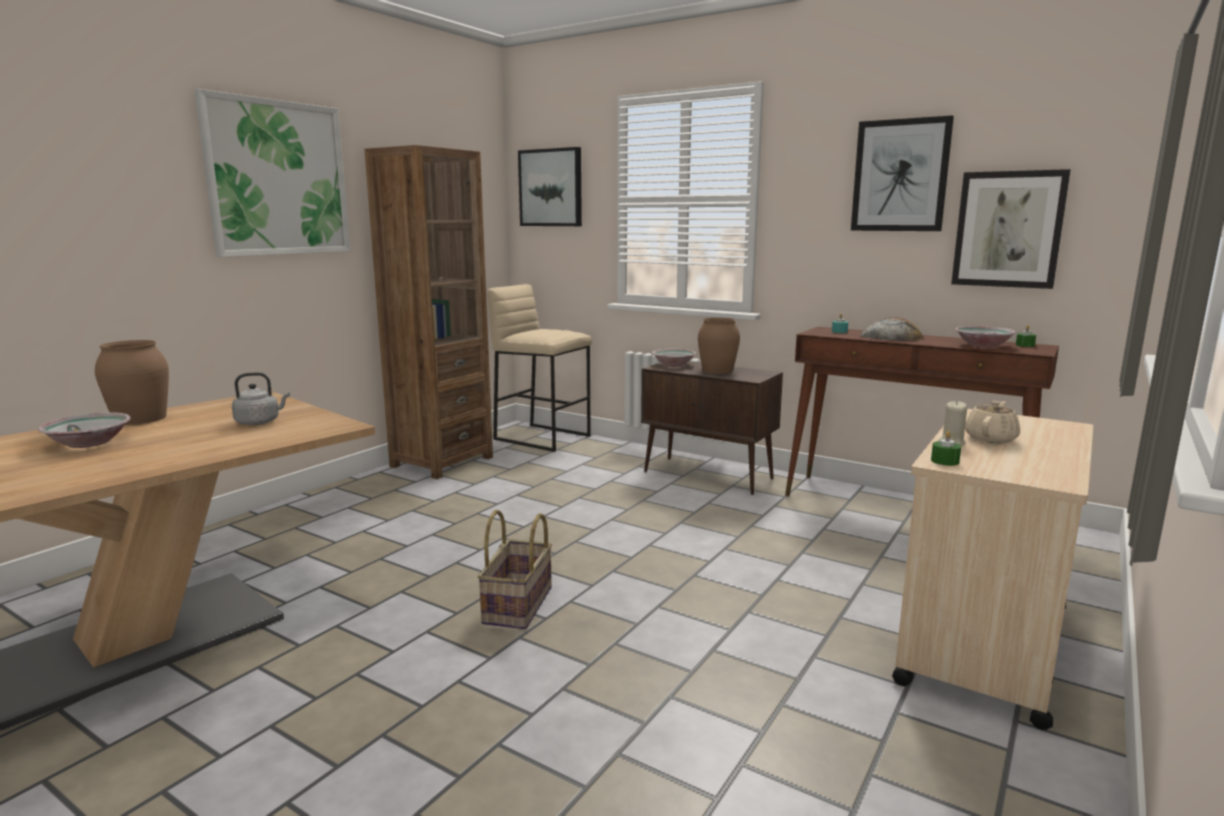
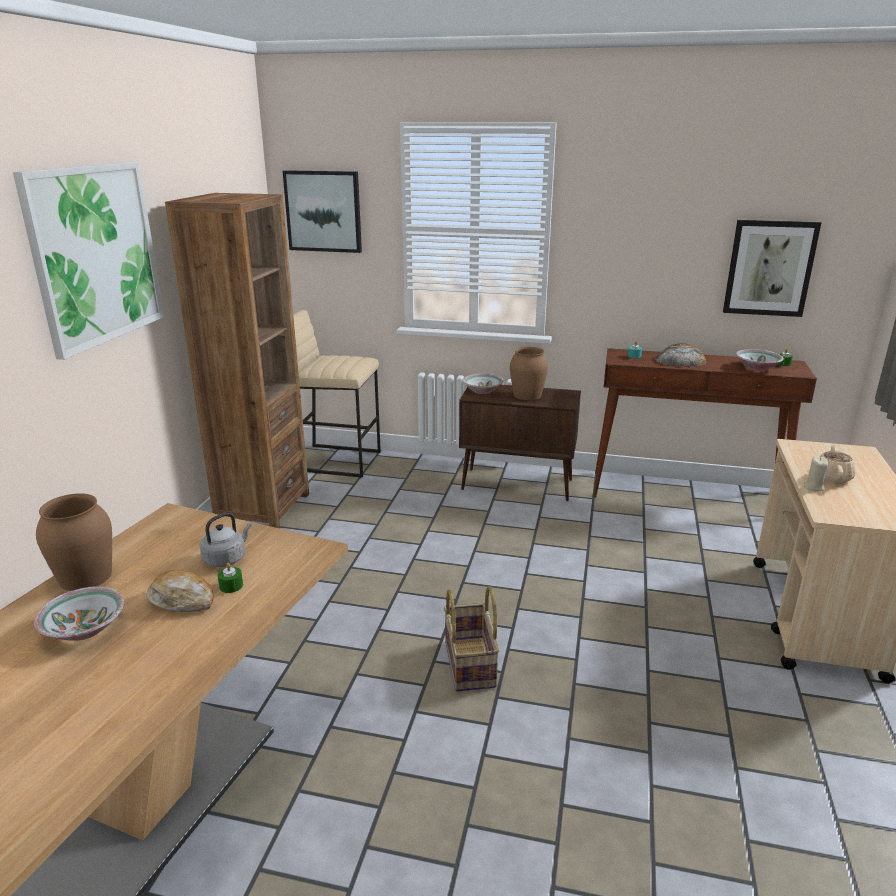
camera: 20 degrees left, 10 degrees up
(186, 438) = (182, 600): none -> bread
(900, 176) = (682, 219): picture -> none
(944, 461) = (829, 512): green candle -> green candle (231, 586)

